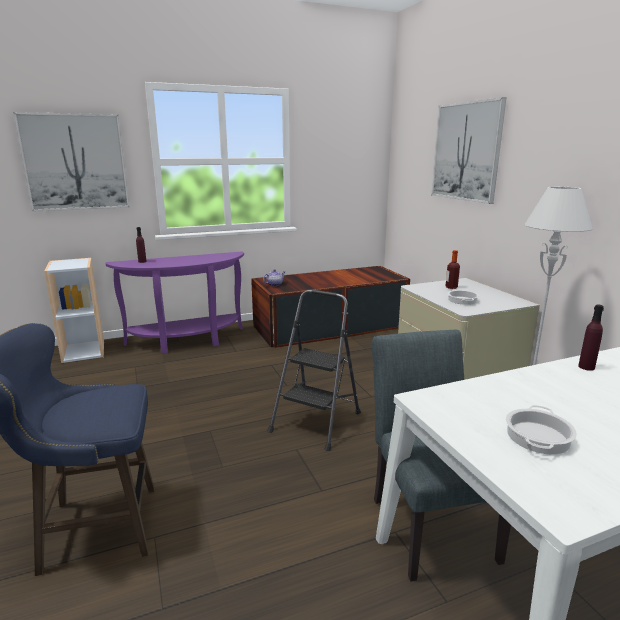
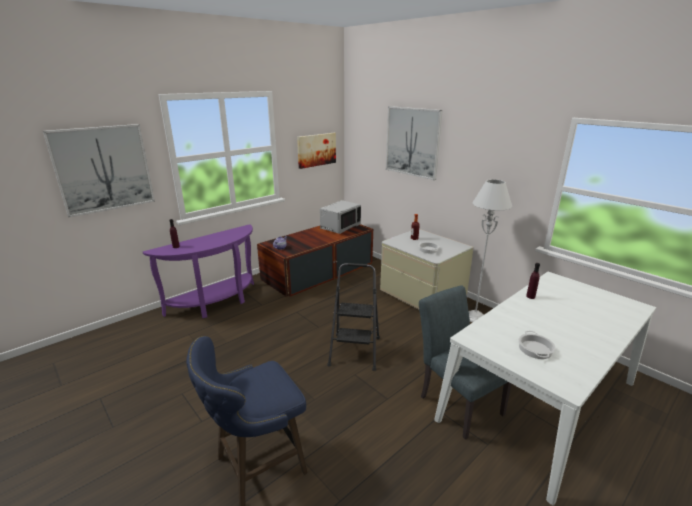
camera: 20 degrees left, 5 degrees up
(84, 351) = (131, 328): bookcase -> none
(347, 170) = (316, 150): none -> picture
(367, 273) = (340, 227): none -> grey microwave

